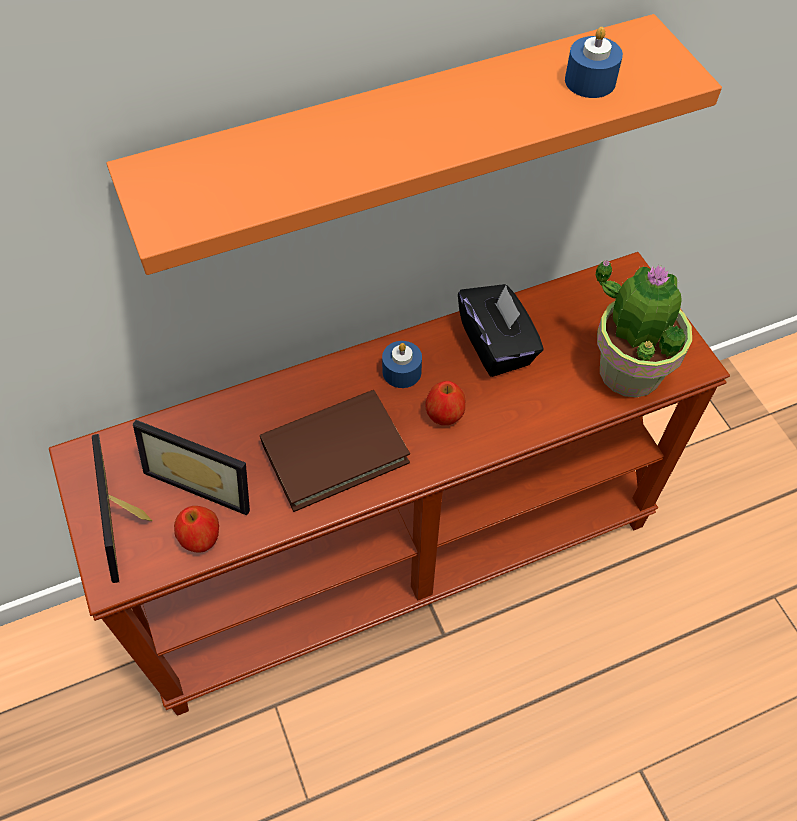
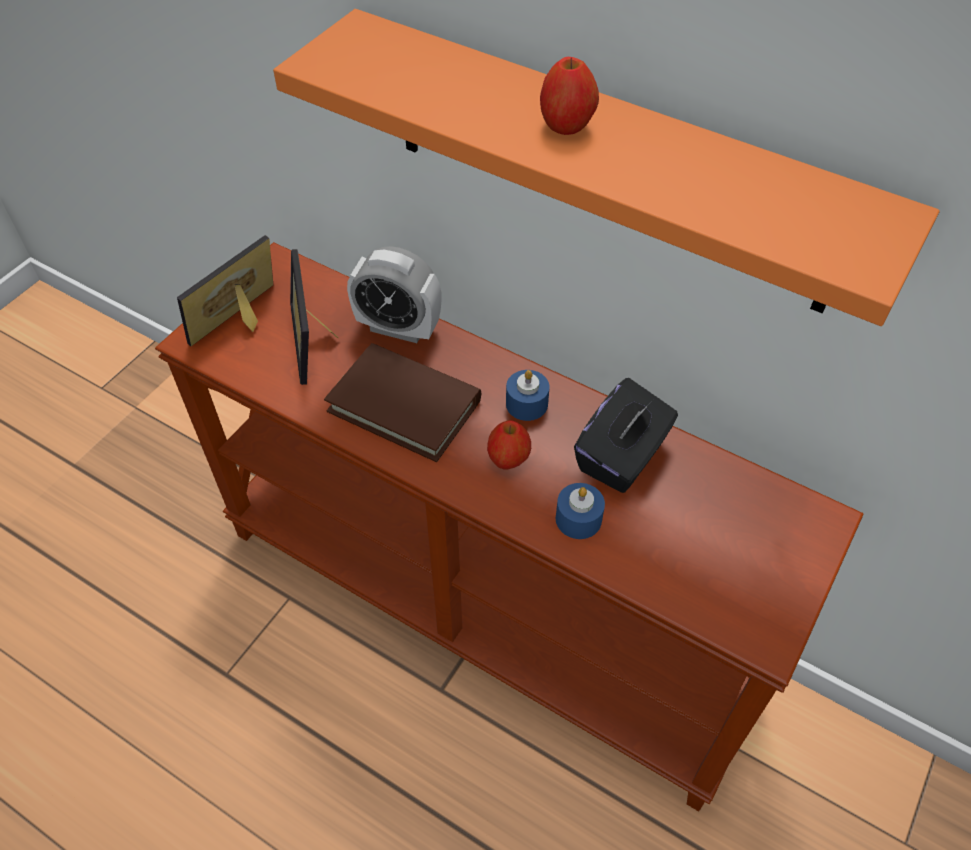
camera: 55 degrees right, 5 degrees down
(201, 539) = (260, 370): apple -> apple (566, 126)
(248, 410) = (398, 328): none -> alarm clock
(590, 81) = (768, 207): blue candle -> blue candle (578, 519)
(629, 370) = (699, 583): potted plant -> none

